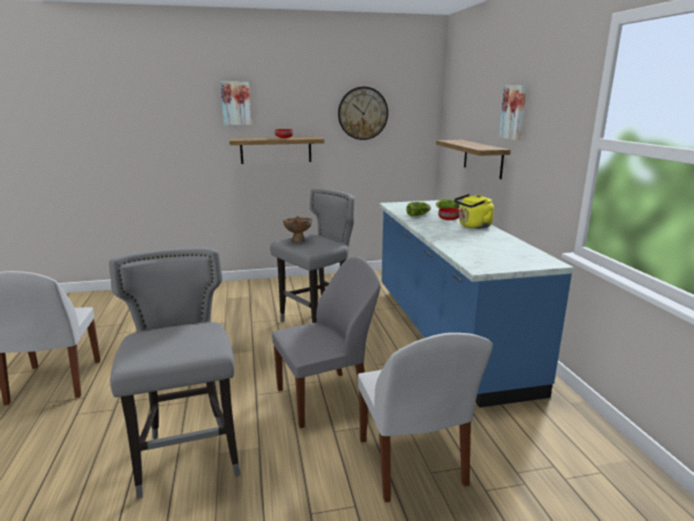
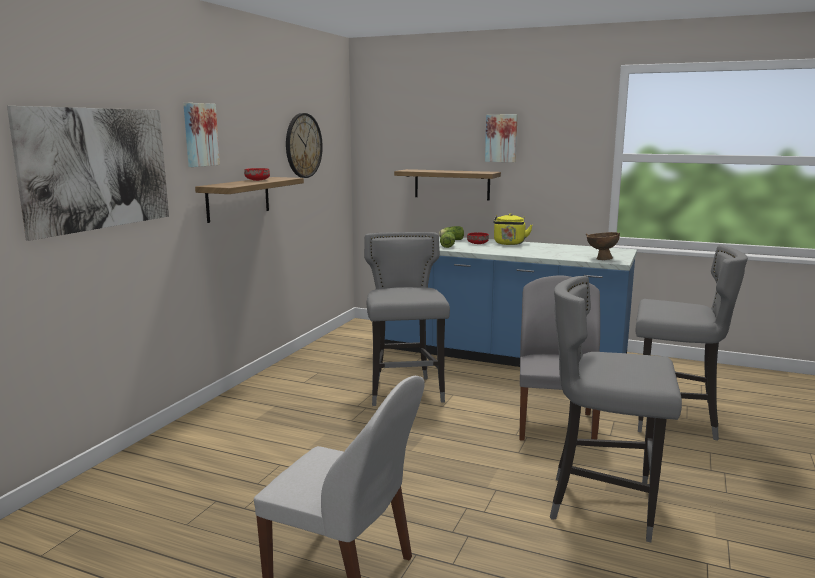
camera: 55 degrees left, 5 degrees down
(145, 122) = (97, 168): none -> picture
(298, 240) = (395, 294): brown bowl -> brown bowl (600, 259)
(412, 464) = (673, 421): white chair -> grey stool

